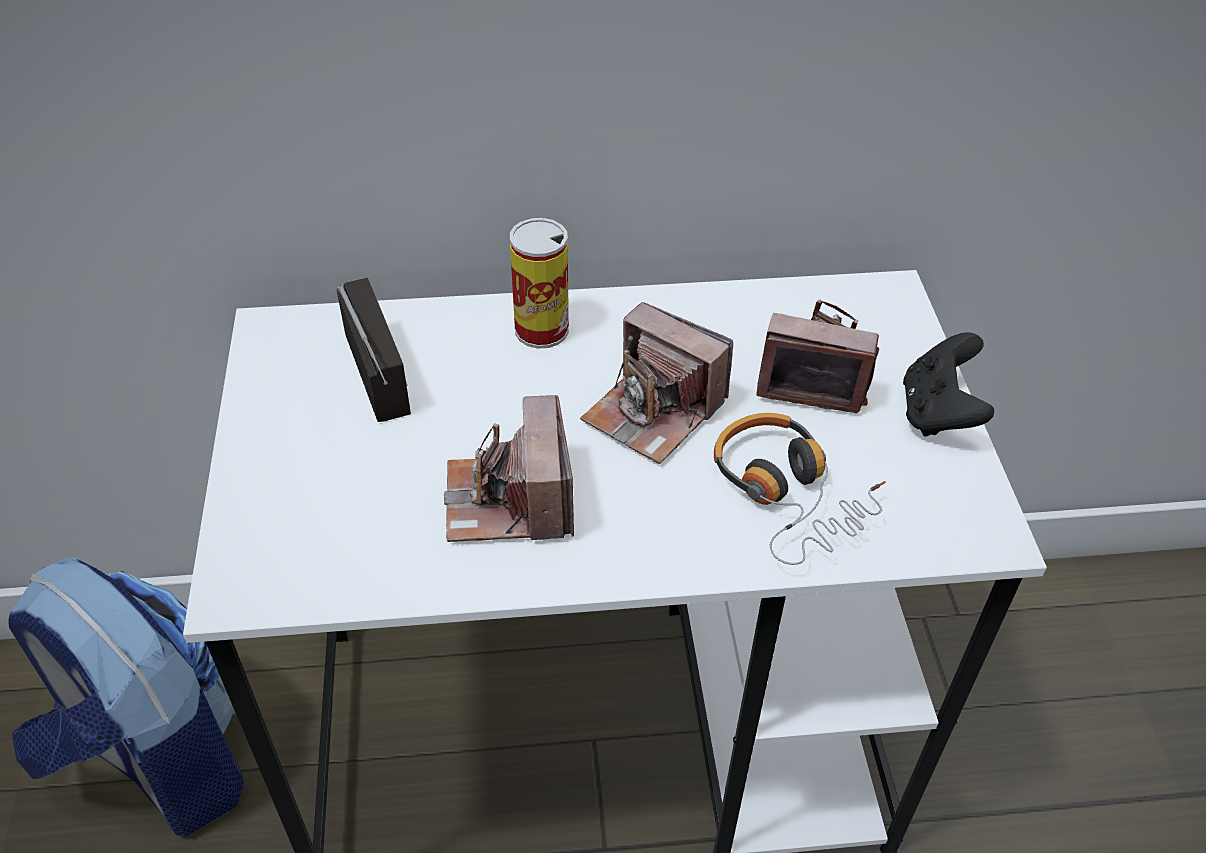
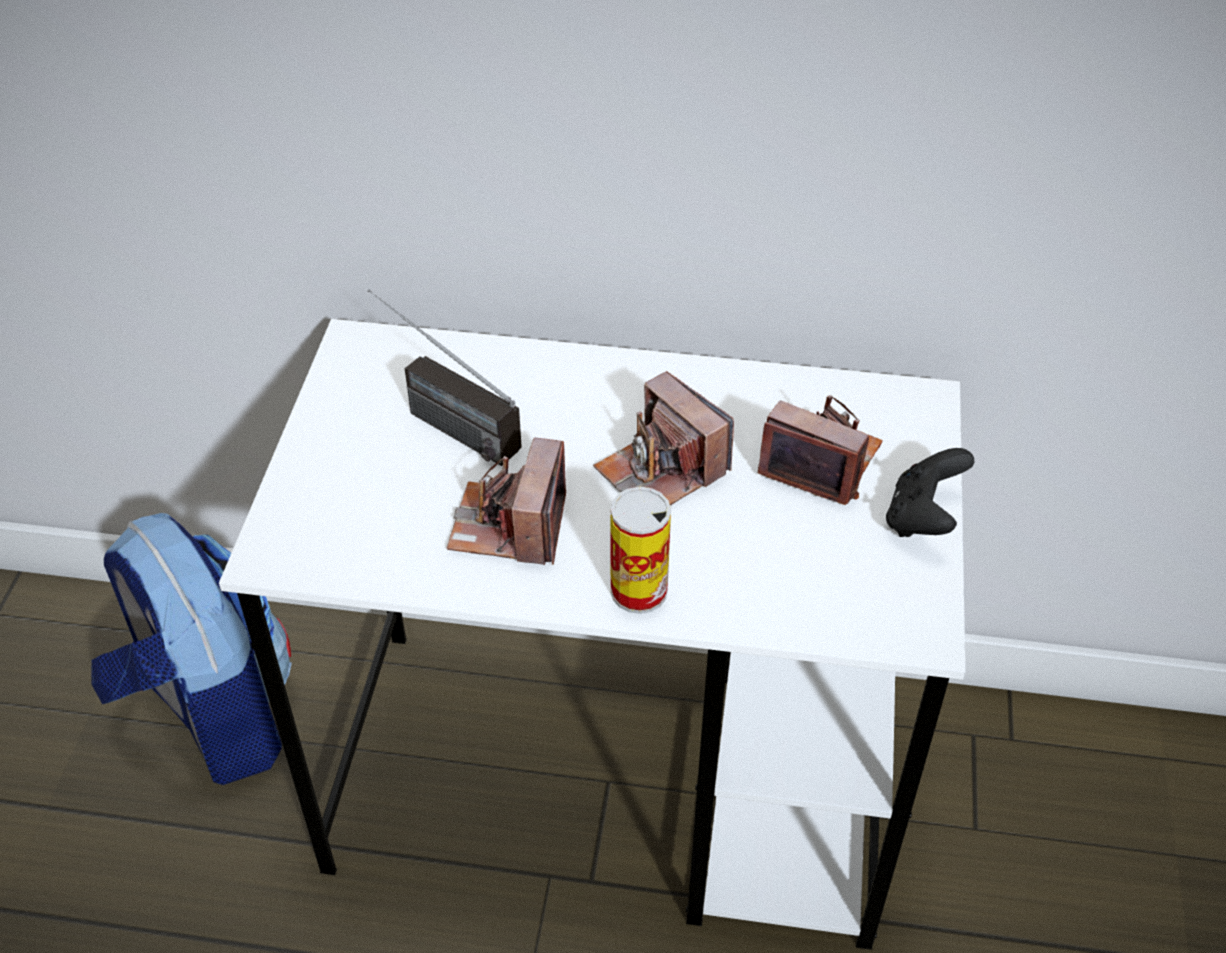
camera: 15 degrees right, 0 degrees up
(390, 397) = (438, 419): radio -> radio turned 135 degrees clockwise
(541, 330) = (587, 381): can -> can (639, 591)
(788, 494) = (755, 565): headphones -> none

